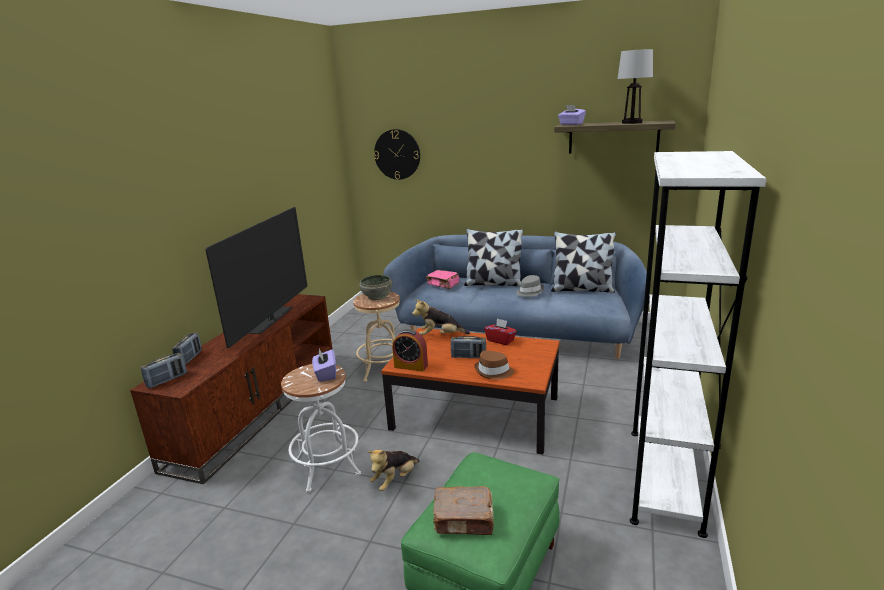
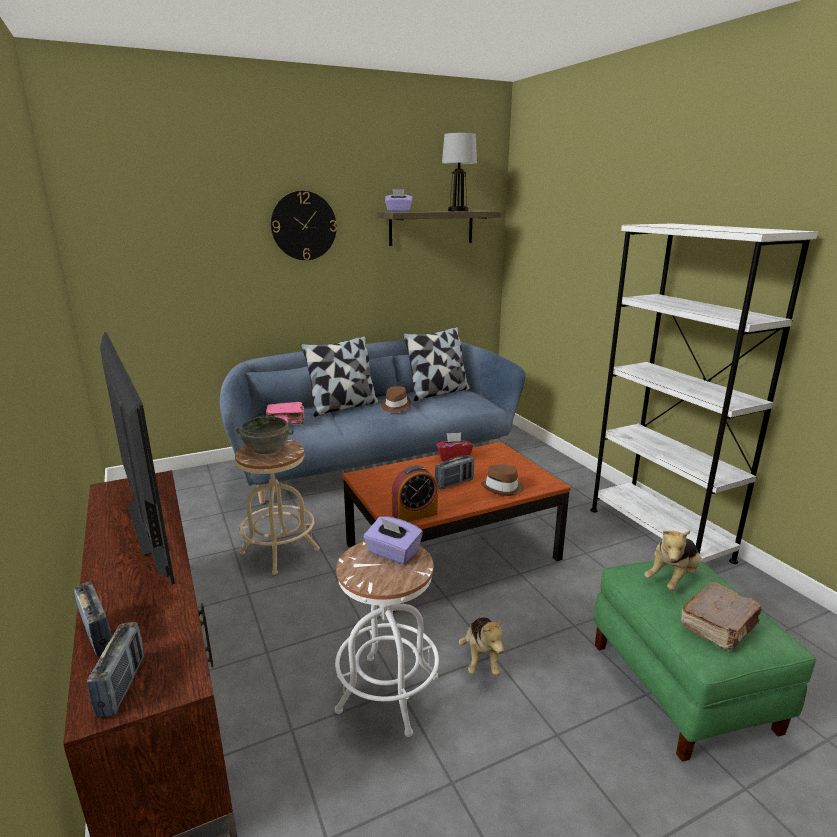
camera: 45 degrees left, 0 degrees up
(397, 154) = (161, 252): wall clock -> wall clock (303, 226)
(440, 336) = (386, 474): plush toy -> plush toy (672, 578)
(529, 291) = (395, 406): grey hat -> brown hat

